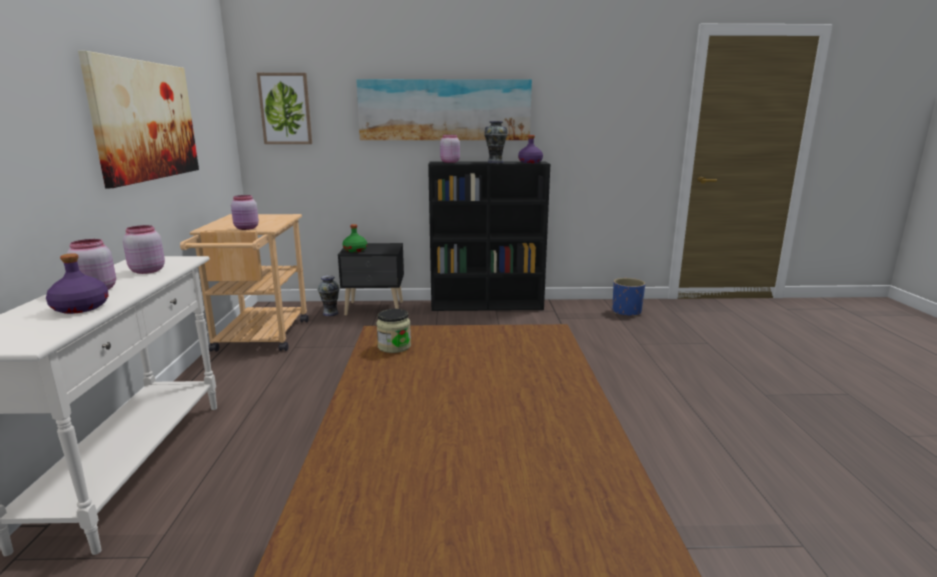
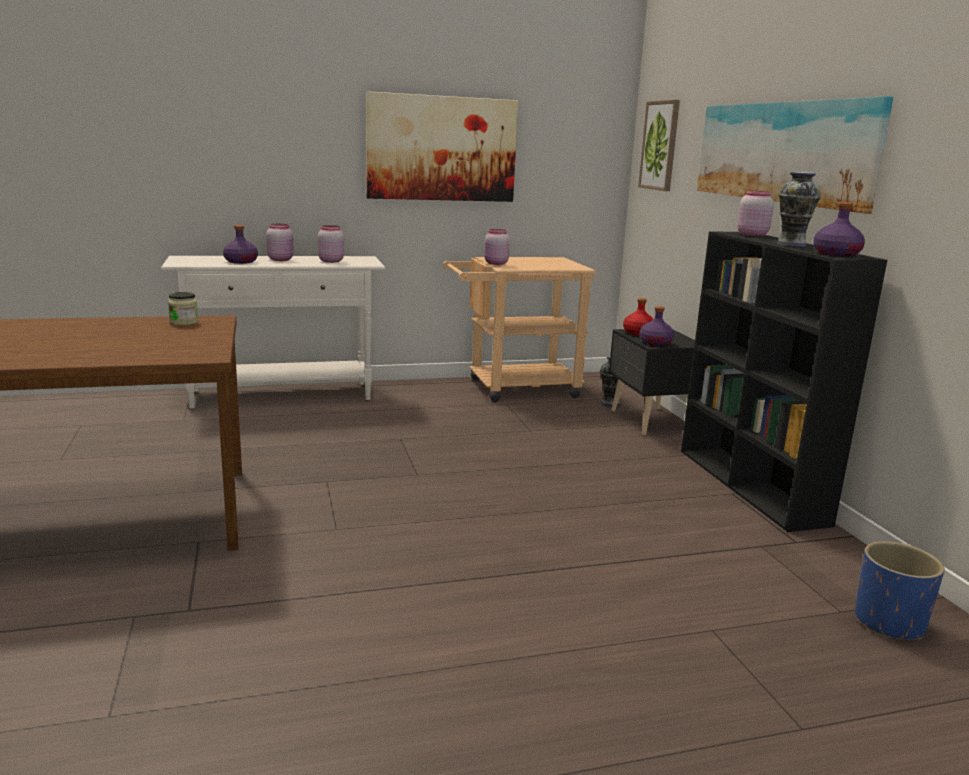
camera: 75 degrees right, 0 degrees up
(355, 250) = (639, 333): green bottle -> red bottle
(384, 250) = (655, 342): none -> purple bottle

